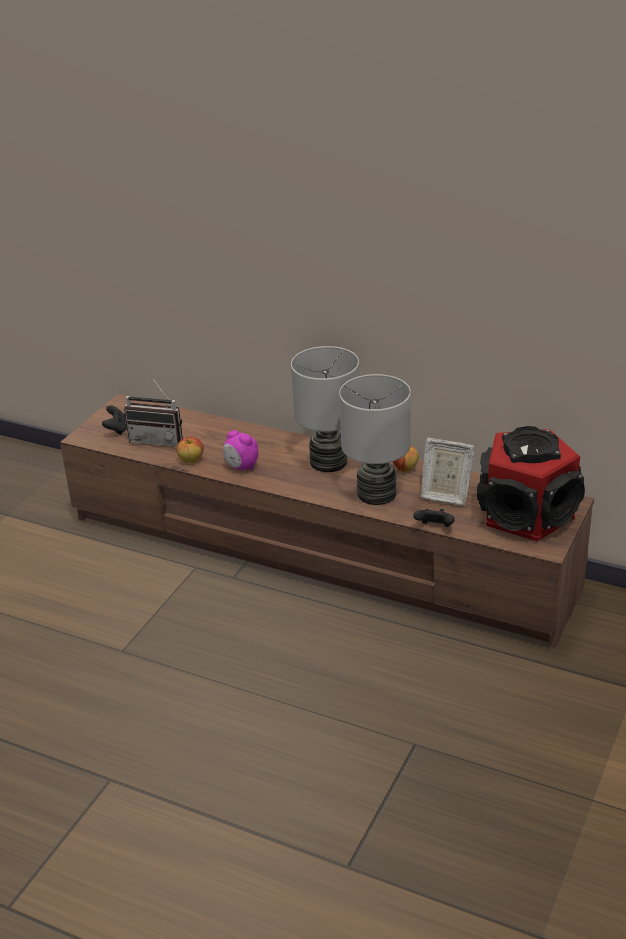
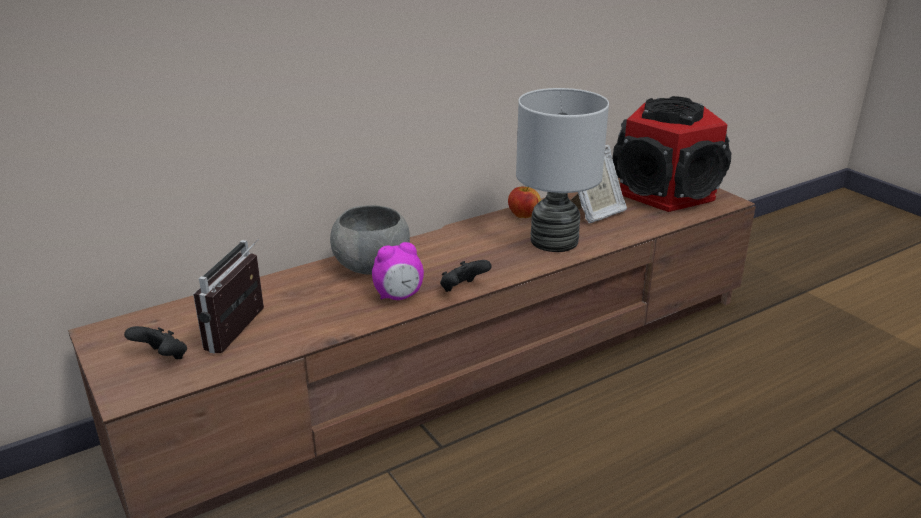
camera: 60 degrees left, 5 degrees down
(159, 439) = (244, 332): radio -> radio turned 150 degrees clockwise
(191, 460) = (332, 324): apple -> none
(267, 443) = (371, 266): none -> grey bowl
(328, 462) = (459, 246): grey table lamp -> none
(435, 528) = (648, 234): black game controller -> black game controller (463, 289)

